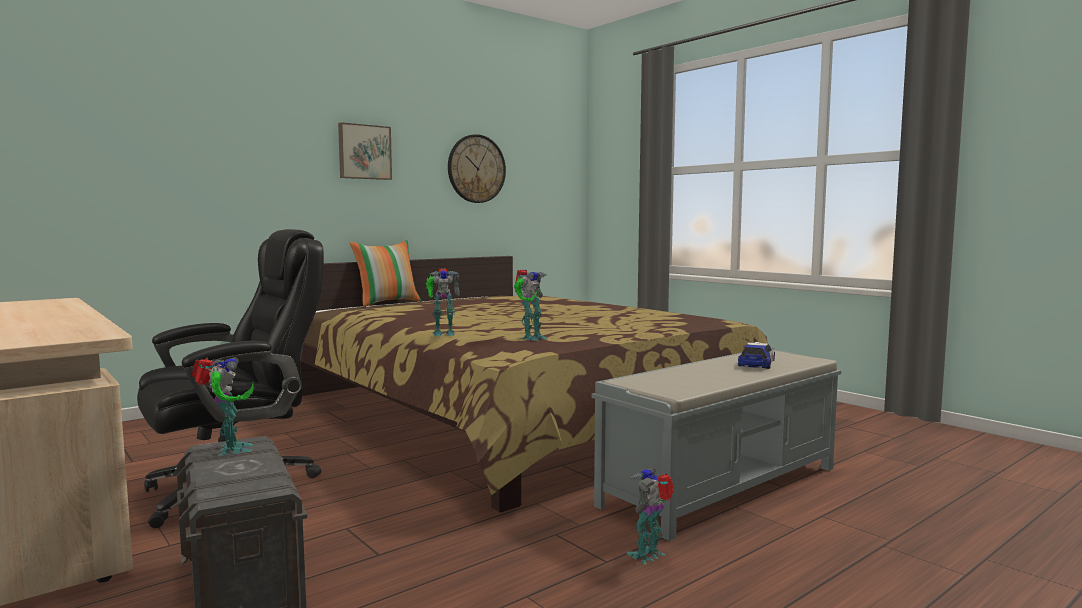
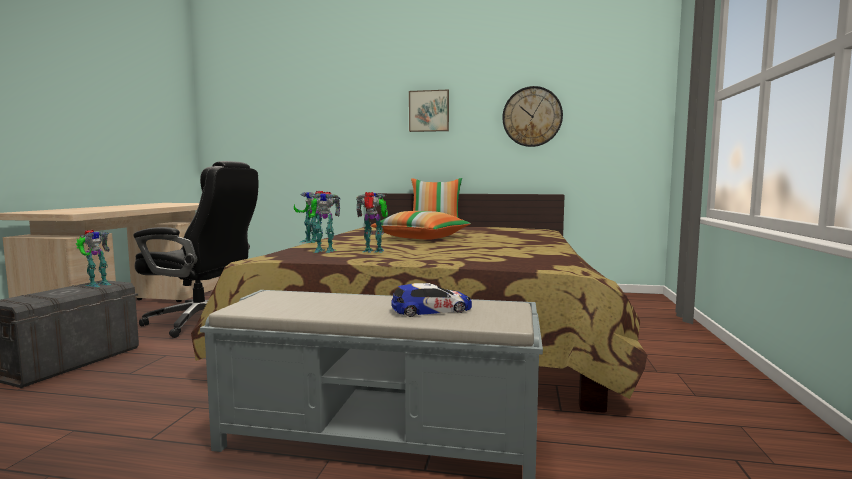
camera: 50 degrees right, 0 degrees up
(519, 315) = (422, 238): none -> pillow
(649, 555) = (171, 452): toy robot -> toy robot (374, 251)

